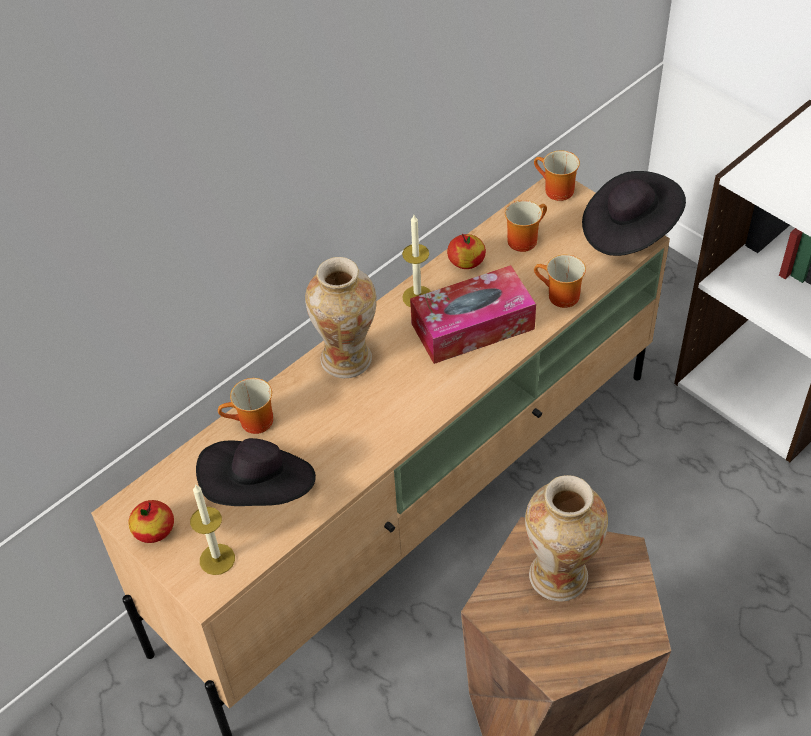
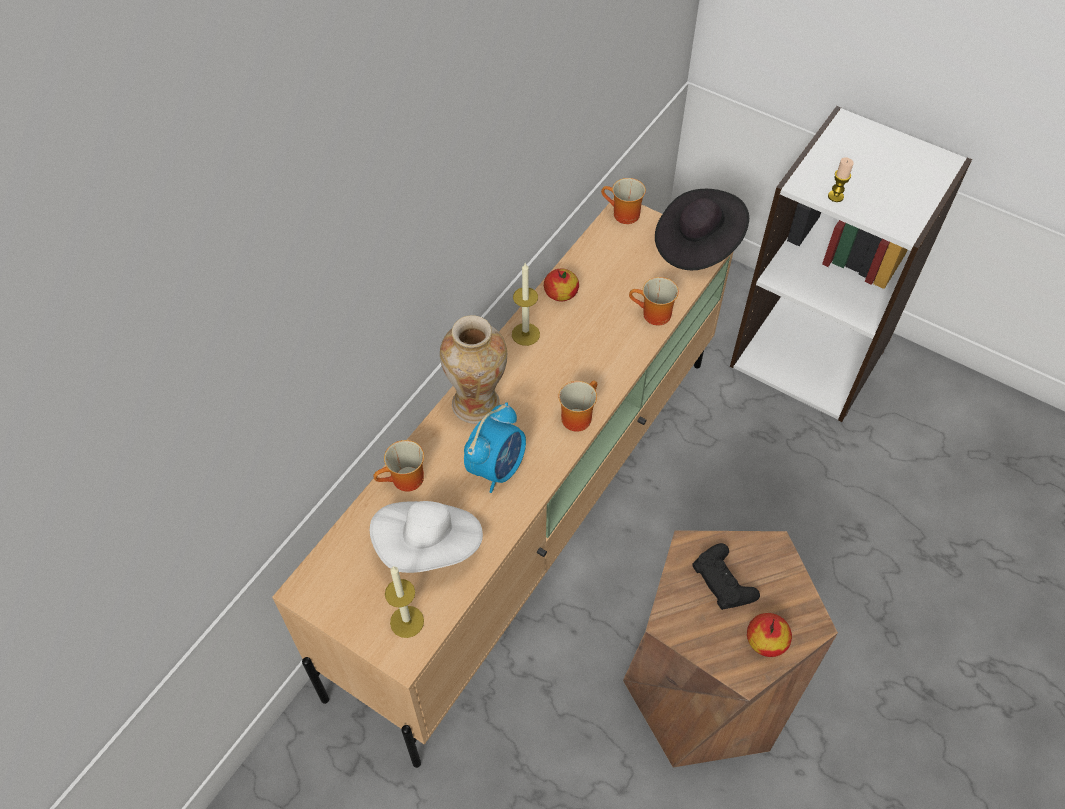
camera: 15 degrees left, 5 degrees up
(154, 530) = (338, 603): apple -> apple (766, 641)
(260, 490) = (430, 546): black hat -> white hat
(350, 424) = (497, 468): none -> alarm clock
(472, 326) = (583, 355): tissue box -> none
(523, 238) = (606, 264): mug -> mug (576, 415)
(559, 576) = (723, 581): vase -> black game controller
(779, 192) = (835, 196): none -> candle

